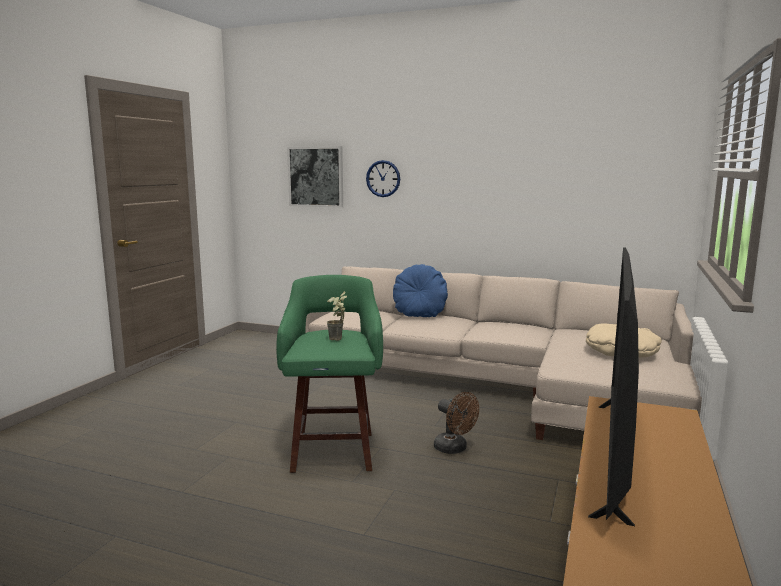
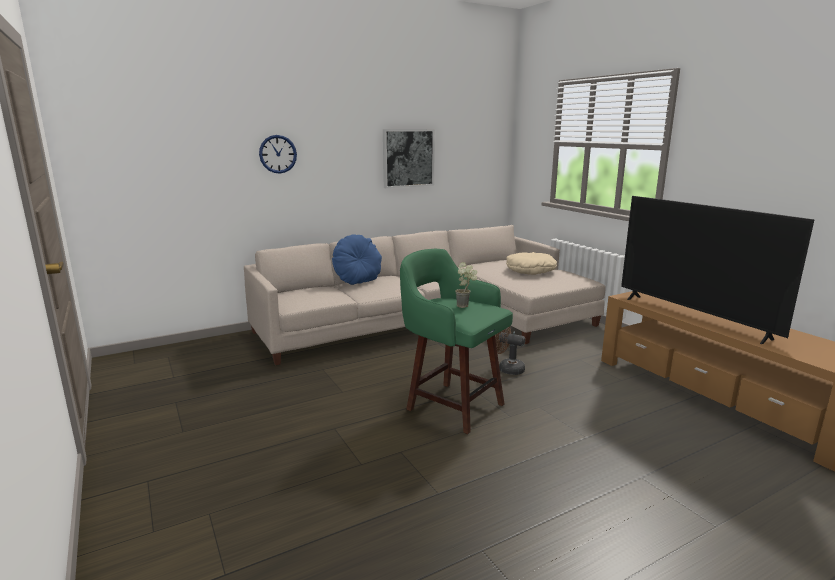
camera: 50 degrees left, 5 degrees up
(316, 176) = (194, 154): picture -> picture (408, 158)
(454, 449) = (507, 369): brown fan -> brown fan turned 150 degrees counterclockwise

